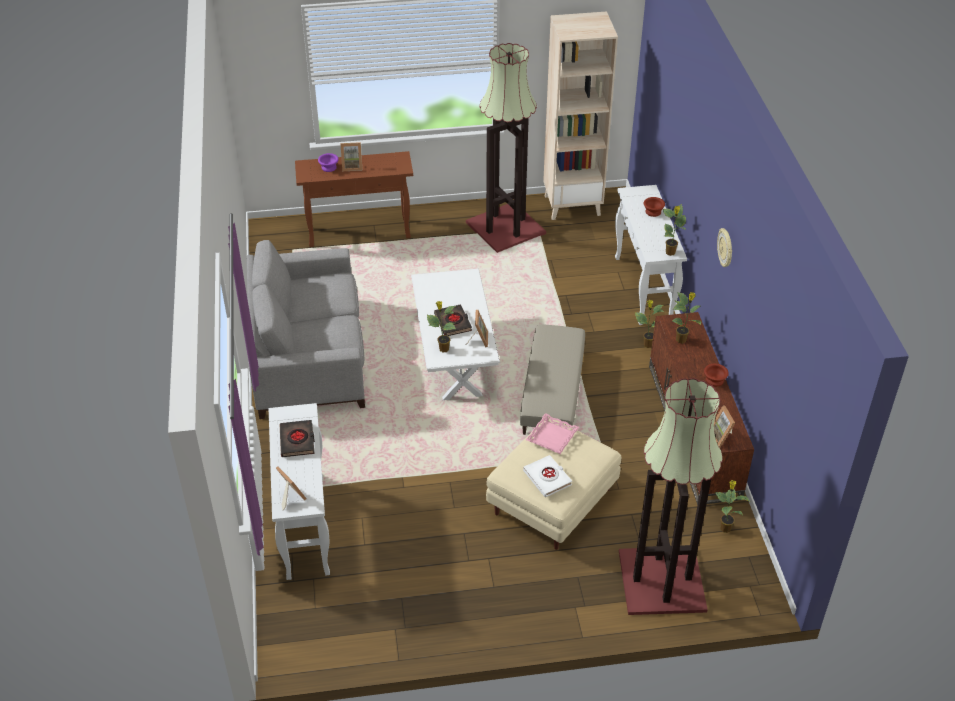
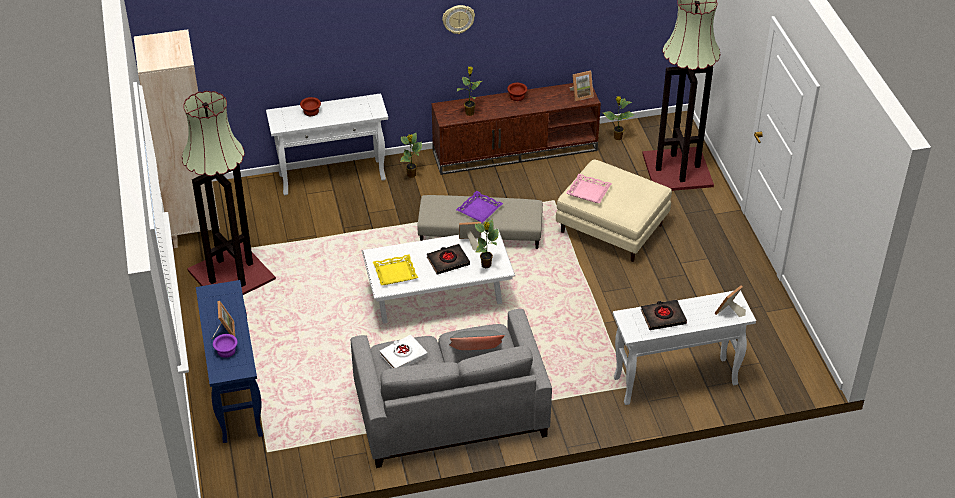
camera: 95 degrees left, 0 degrees up
(319, 333) = (476, 354): none -> grey pillow
(360, 232) = (235, 394): brown console table -> blue console table
(442, 287) = (395, 273): none -> yellow tray
(547, 478) = (635, 192): white book -> white book (403, 355)
(555, 367) = (479, 209): none -> purple tray
(670, 253) = (374, 102): potted plant -> none

